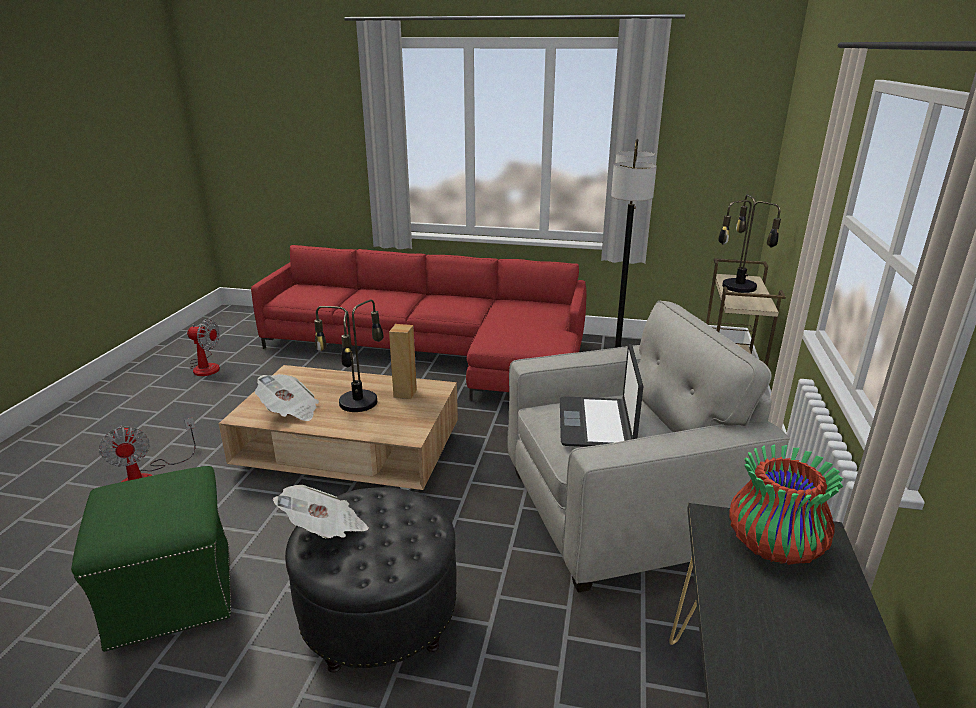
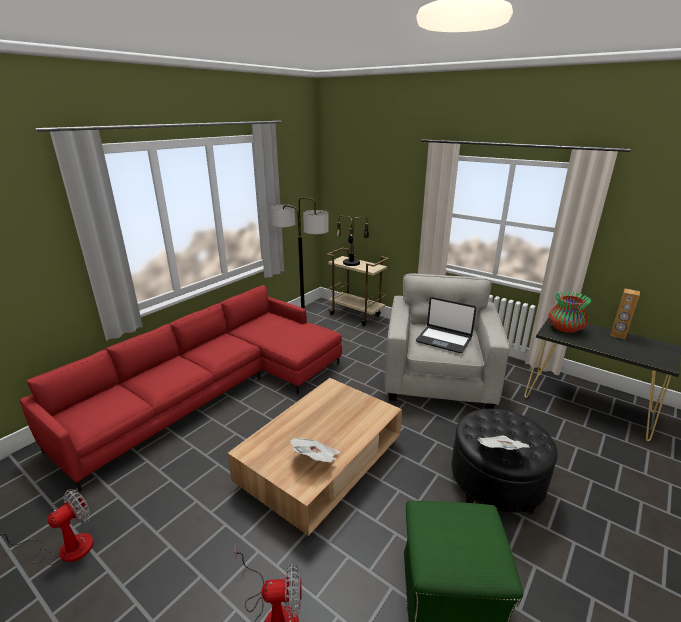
camera: 65 degrees left, 0 degrees up
(357, 402) = (327, 423): table lamp -> none
(404, 393) = (329, 400): brown speaker -> brown speaker (618, 335)

